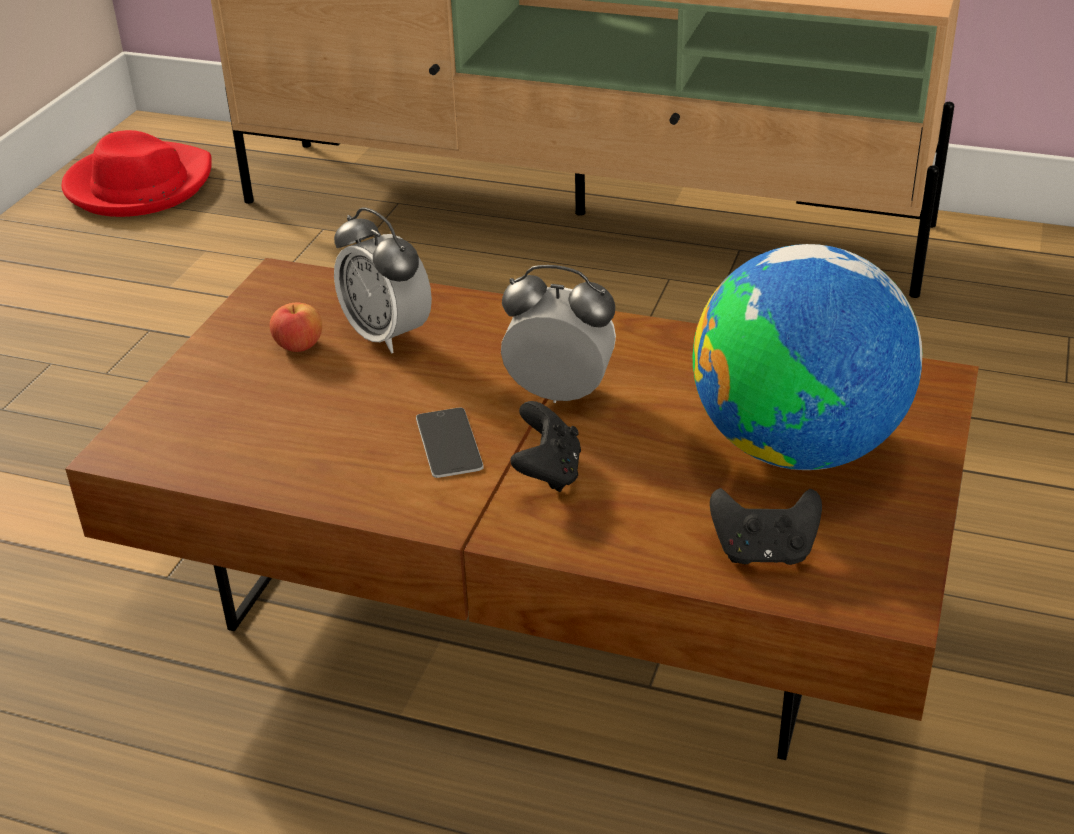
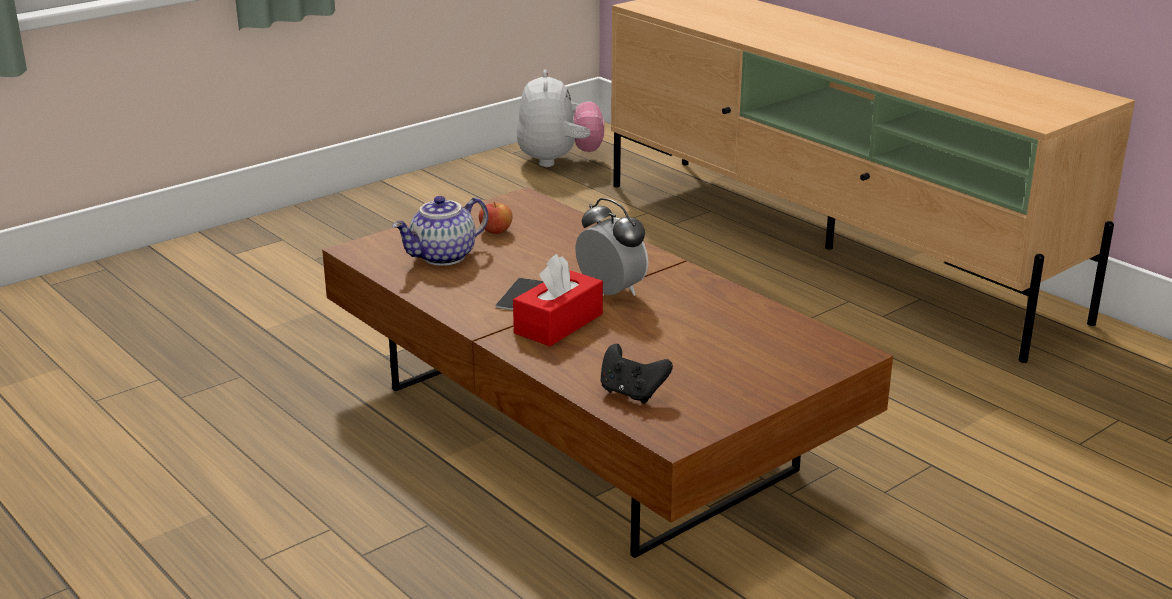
camera: 30 degrees right, 10 degrees down
(139, 185) = (559, 161): red hat -> plush toy
(270, 417) = (443, 257): none -> teapot
(387, 335) = (549, 239): alarm clock -> none
(548, 472) = (558, 324): black game controller -> red tissue box
(797, 447) = (717, 356): globe -> none

